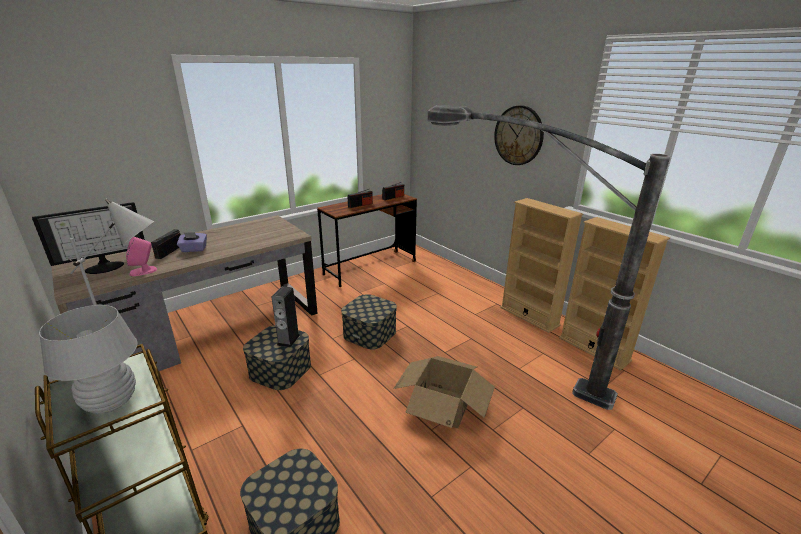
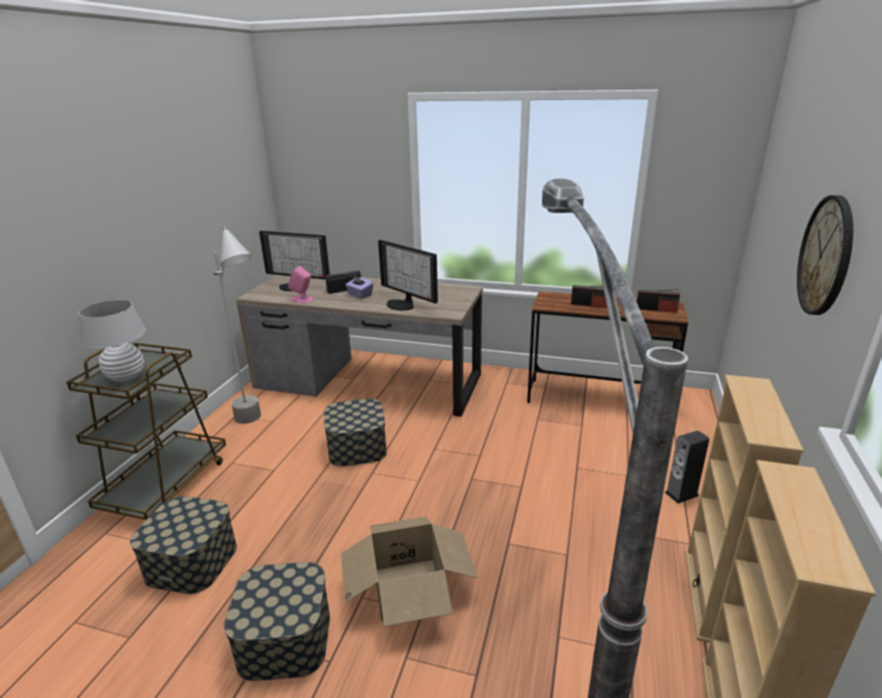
camera: 55 degrees right, 0 degrees up
(248, 242) = (403, 304): none -> monitor
(288, 340) = (363, 419): speaker -> speaker (681, 494)
(369, 333) = (472, 467): storage box -> storage box (285, 638)

